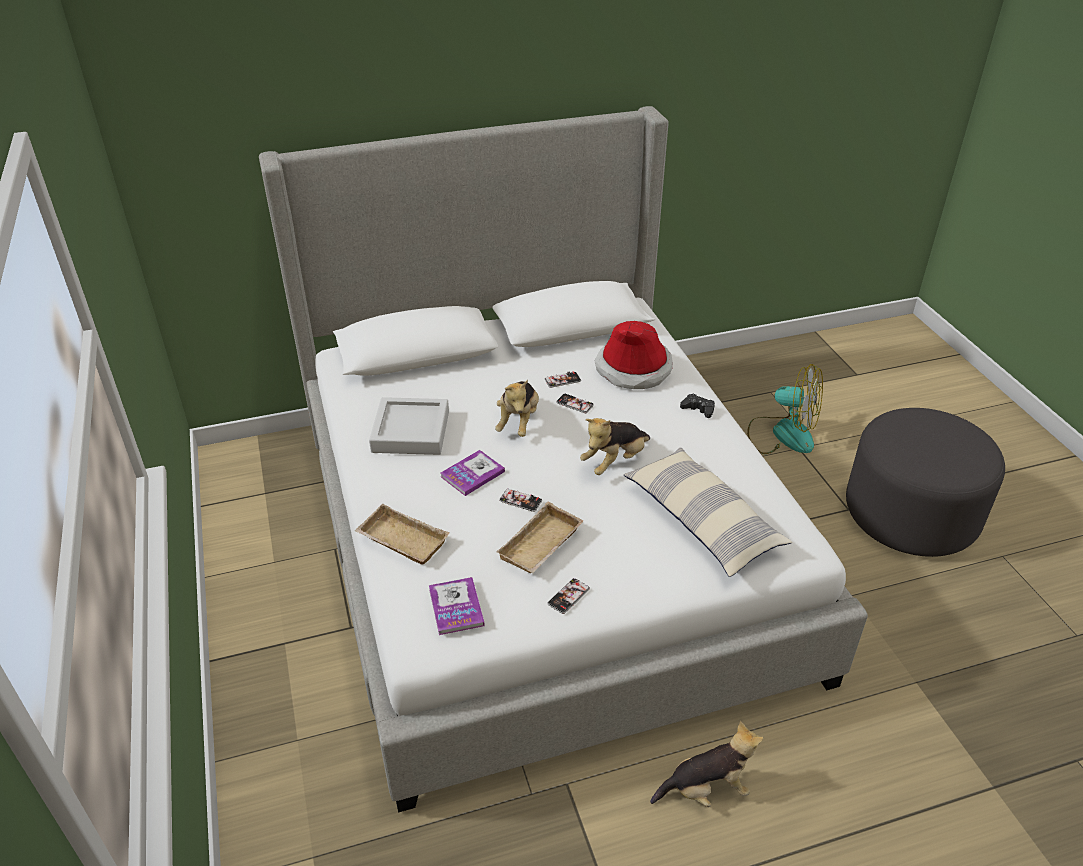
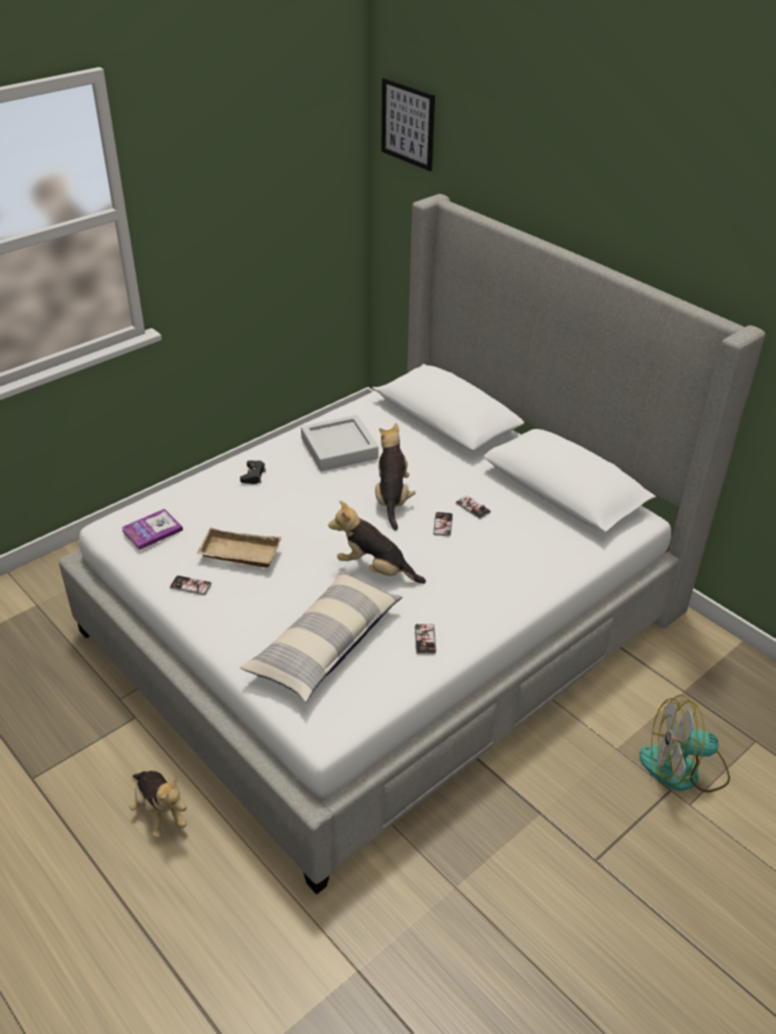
camera: 65 degrees right, 0 degrees up
(175, 97) = (408, 124): none -> picture
(400, 541) = (210, 483): beige tray -> none
(472, 474) = (306, 494): book -> none
(518, 422) = (392, 499): plush toy -> plush toy turned 105 degrees clockwise
(520, 501) = (287, 528): phone -> phone (425, 639)
(633, 369) = (527, 547): hat -> none
(698, 409) = (495, 606): black game controller -> black game controller (253, 475)
(782, 434) = (684, 769): fan -> fan turned 90 degrees clockwise
(910, 514) = (632, 929): grey ottoman -> none

